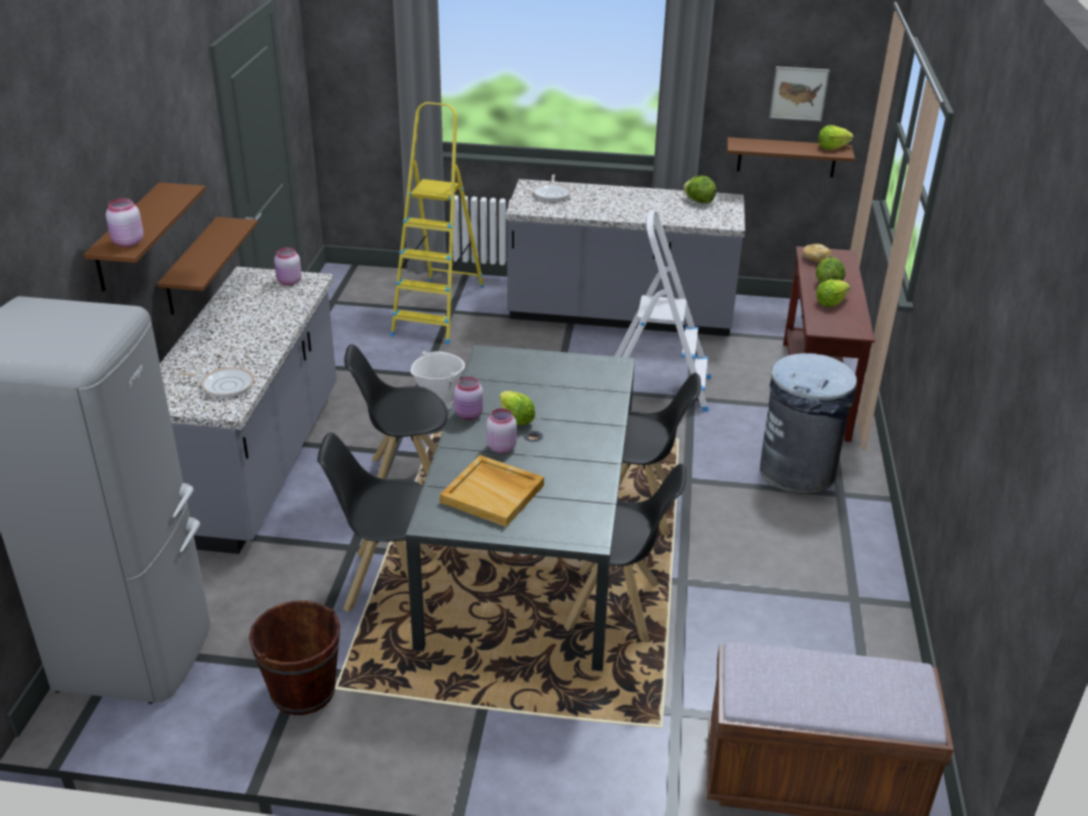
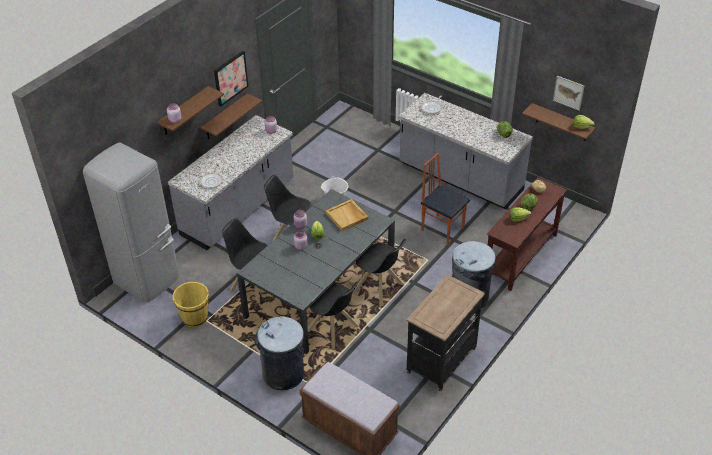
camera: 30 degrees right, 10 degrees up
(189, 173) = (230, 78): none -> picture
(303, 691) = (195, 317): brown bucket -> yellow bucket
(439, 310) = (372, 147): yellow step ladder -> none
(493, 493) = (281, 267): beige tray -> beige tray (347, 216)
(588, 729) = (283, 374): none -> grey trash can
(658, 388) = (442, 229): white step ladder -> chair
(853, 583) = (443, 359): none -> black cart

